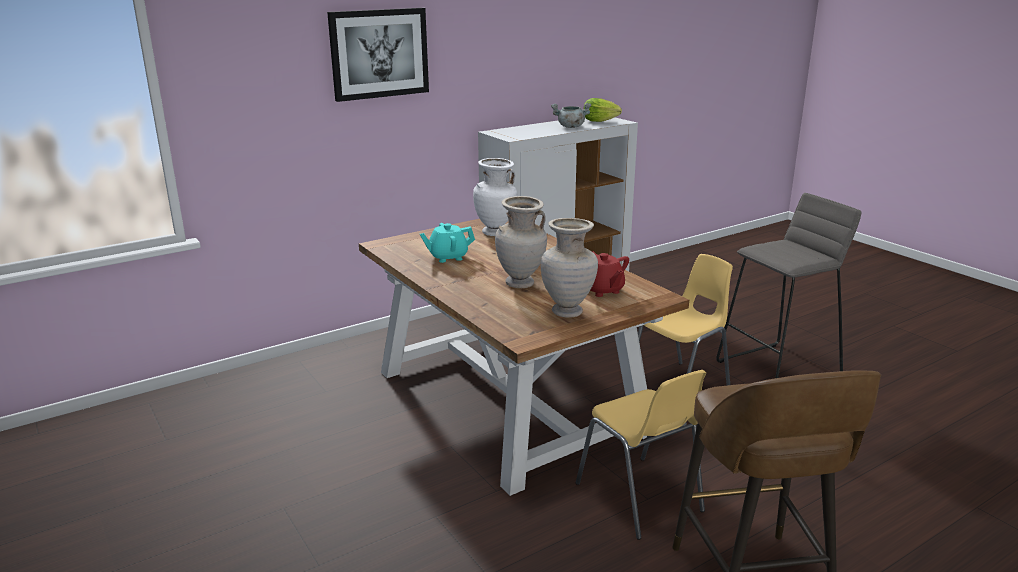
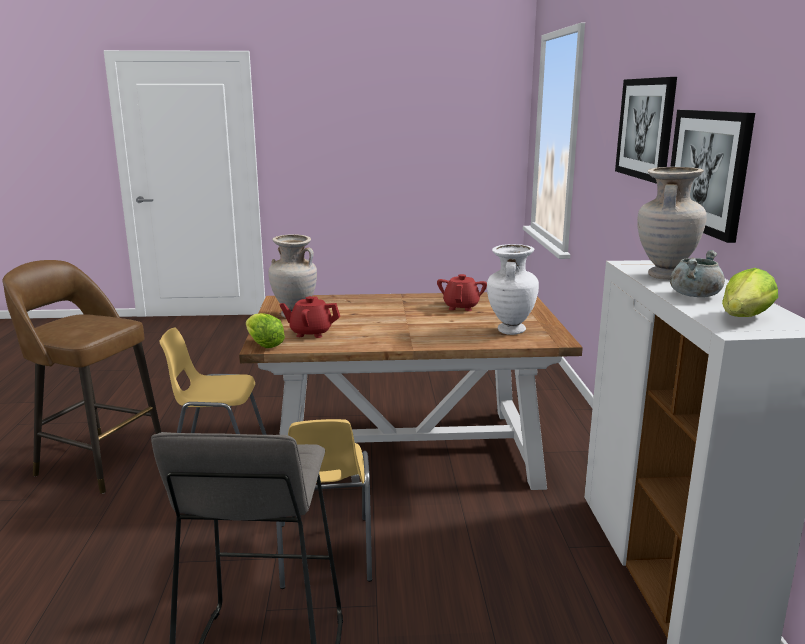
camera: 120 degrees right, 5 degrees down
(448, 257) = (461, 307): turquoise teapot -> red teapot
(482, 69) = (708, 171): none -> picture
(520, 284) = (367, 315): beige vase -> beige vase (664, 276)
(657, 297) = (264, 345): none -> lettuce

